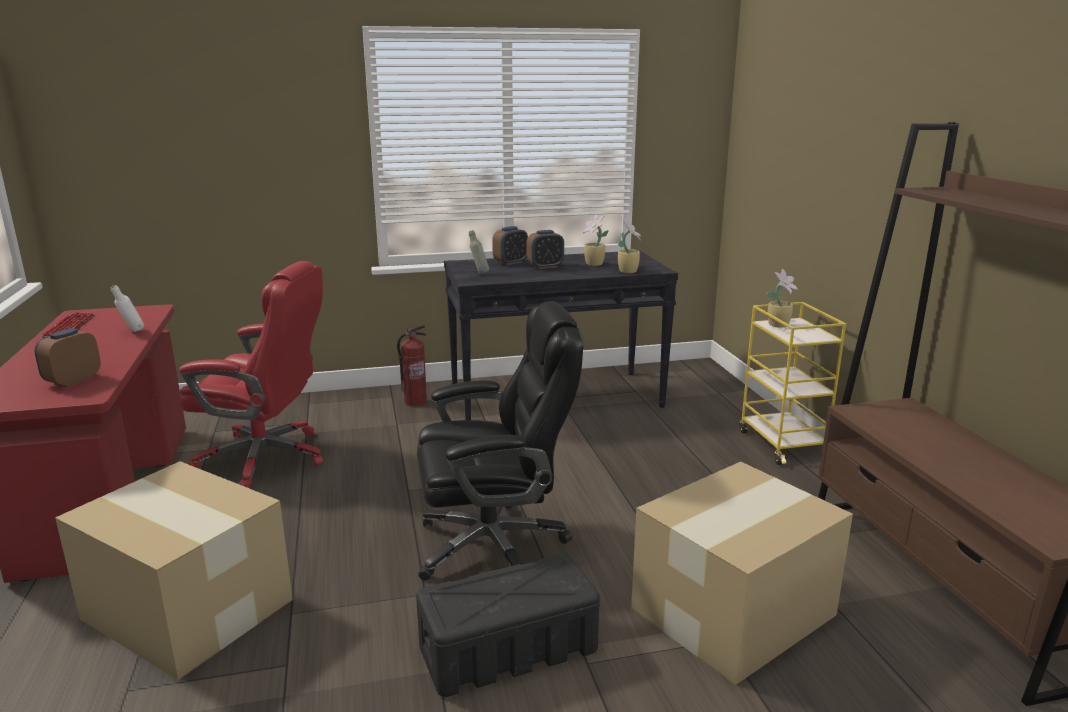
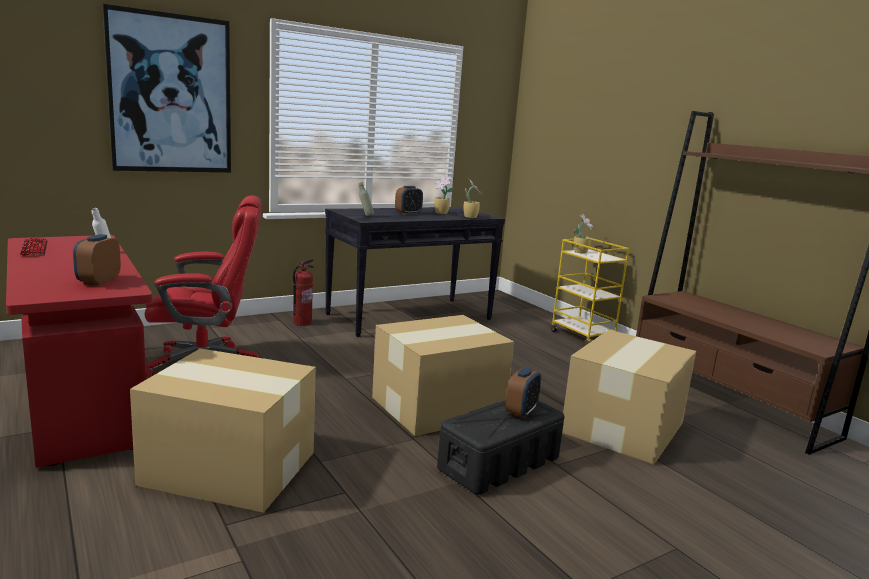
camera: 20 degrees left, 5 degrees down
(248, 133) = (171, 94): none -> picture
(495, 545) = (440, 406): black office chair -> cardboard box
(510, 262) = (379, 210): alarm clock -> alarm clock (521, 412)

